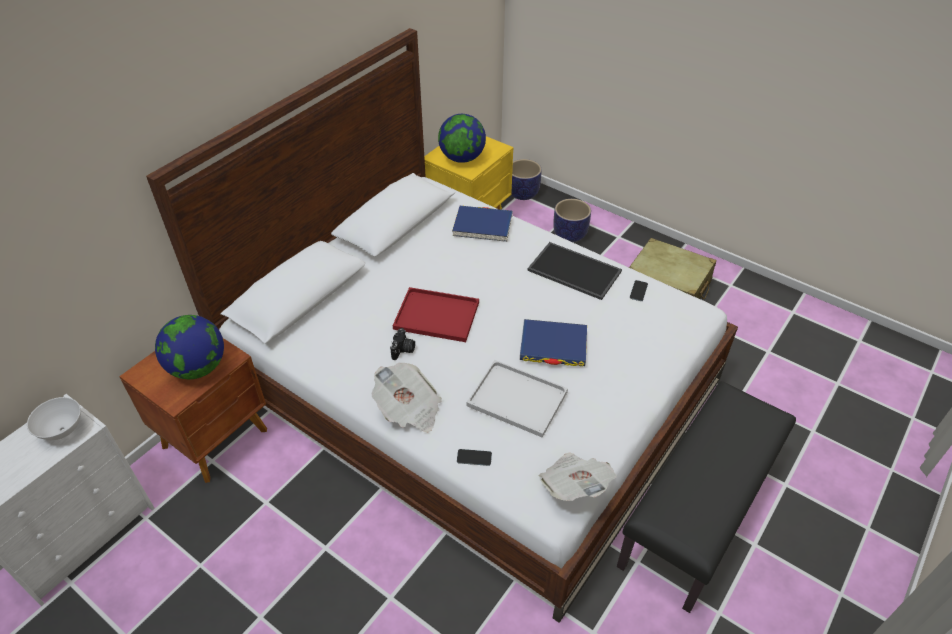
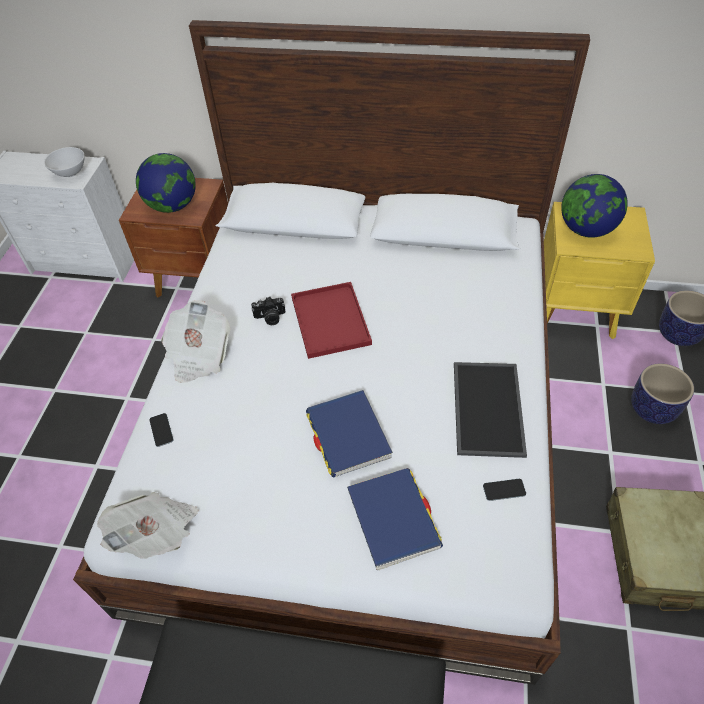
camera: 65 degrees right, 5 degrees up
(482, 226) = (495, 297): blue book -> blue book (393, 519)
(515, 399) = (249, 431): white tray -> none

